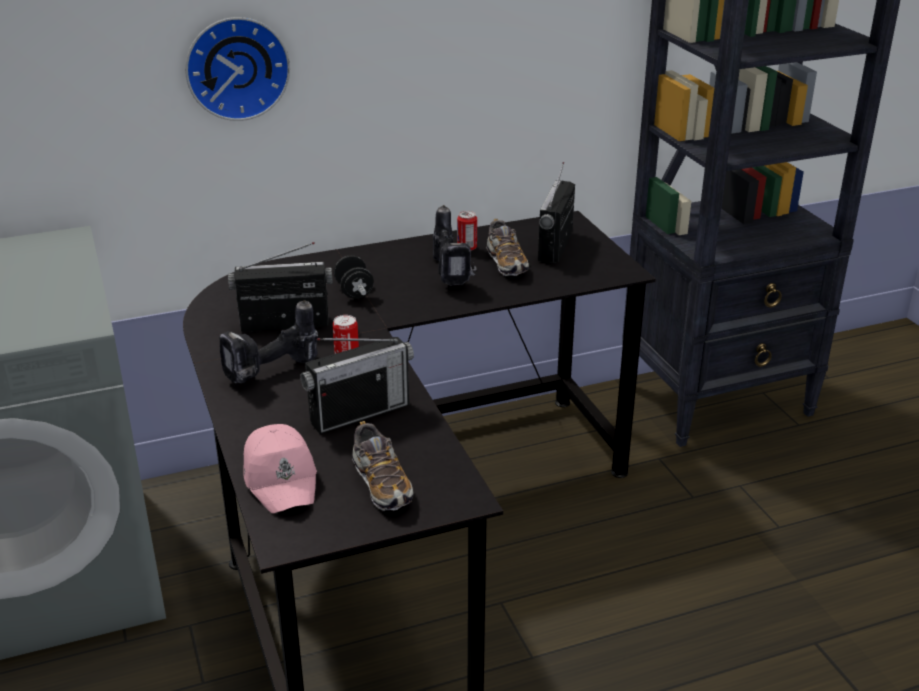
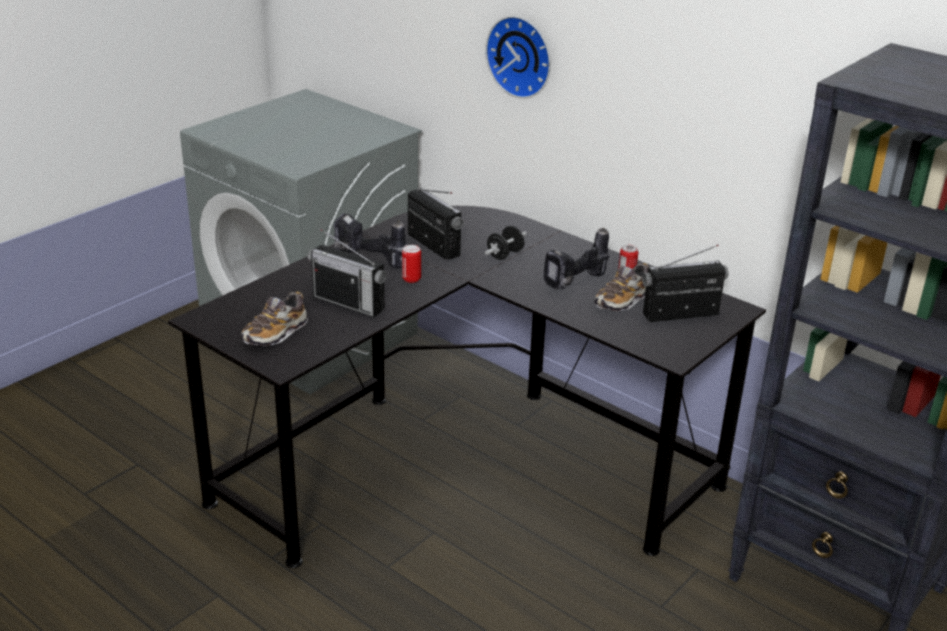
camera: 60 degrees right, 0 degrees up
(281, 478) = (257, 299): pink cap -> none

